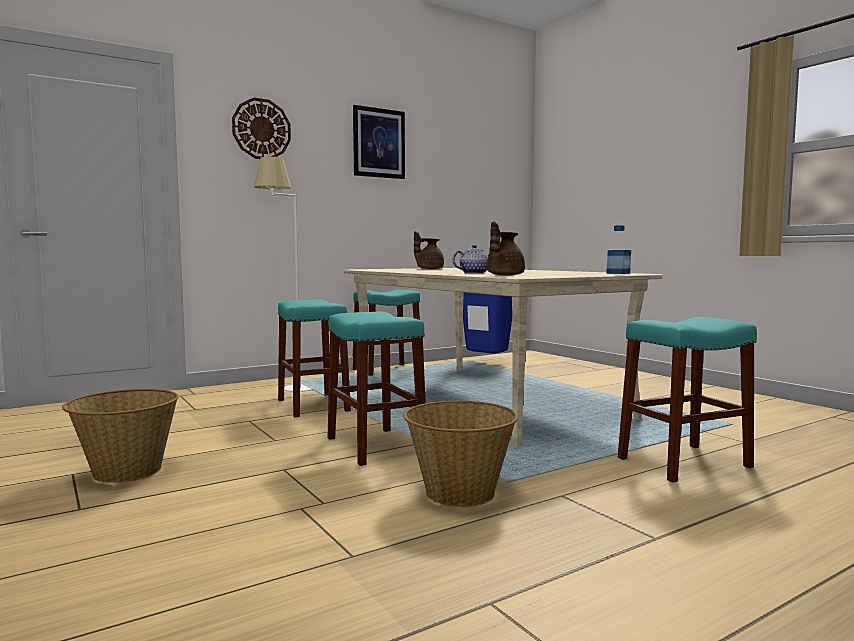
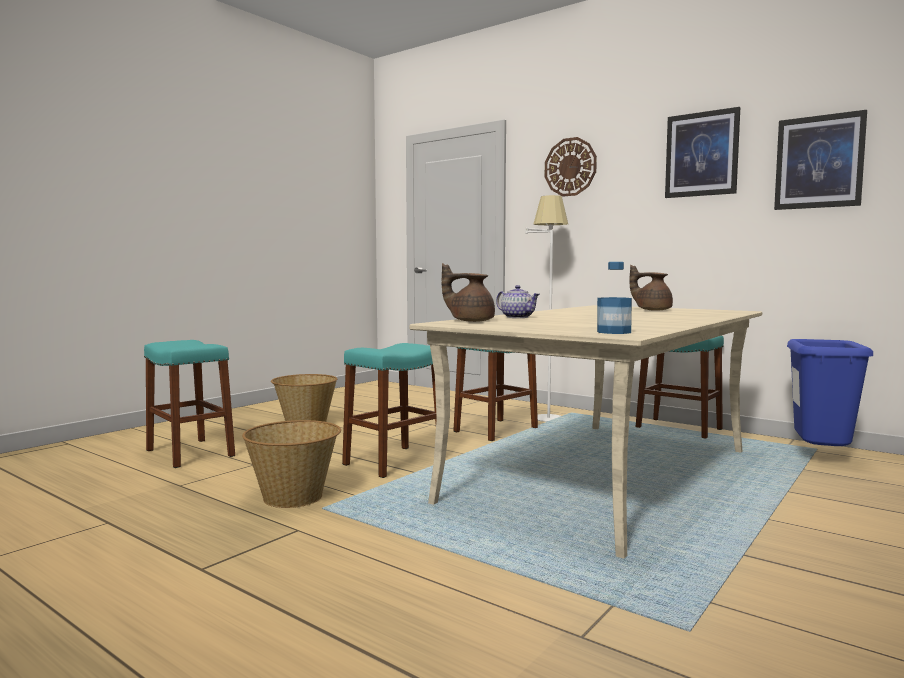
camera: 70 degrees right, 0 degrees up
(449, 164) = (819, 162): none -> picture
(684, 462) = (434, 585): turquoise stool -> turquoise stool (190, 453)

